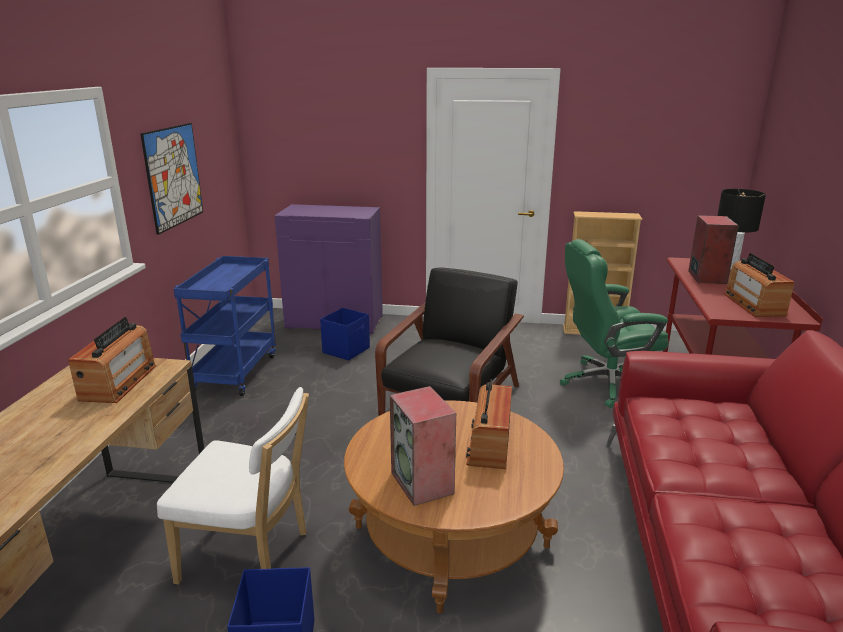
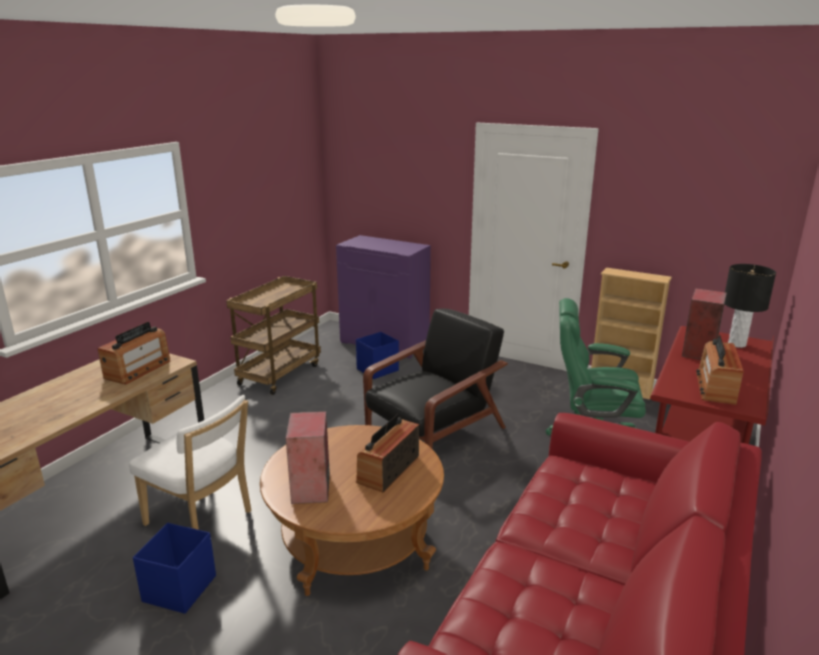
camera: 20 degrees right, 0 degrees up
(173, 176) = (246, 208): picture -> none
(235, 372) = (279, 374): blue cart -> brown cart

